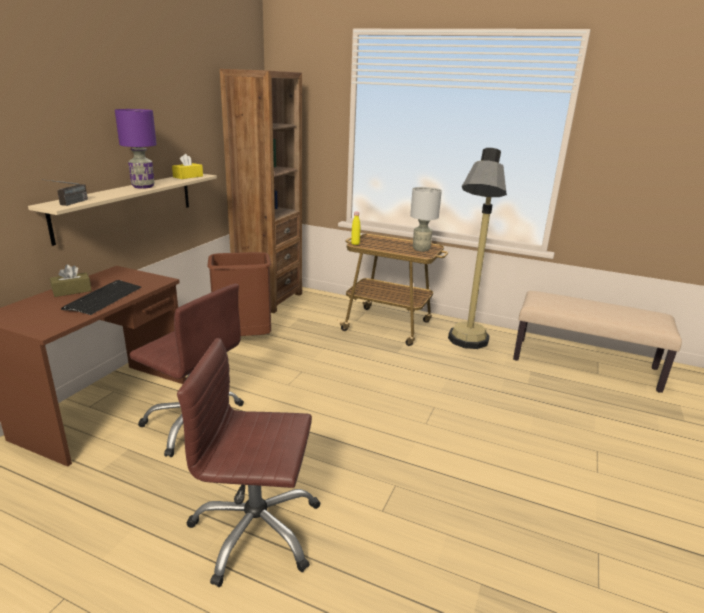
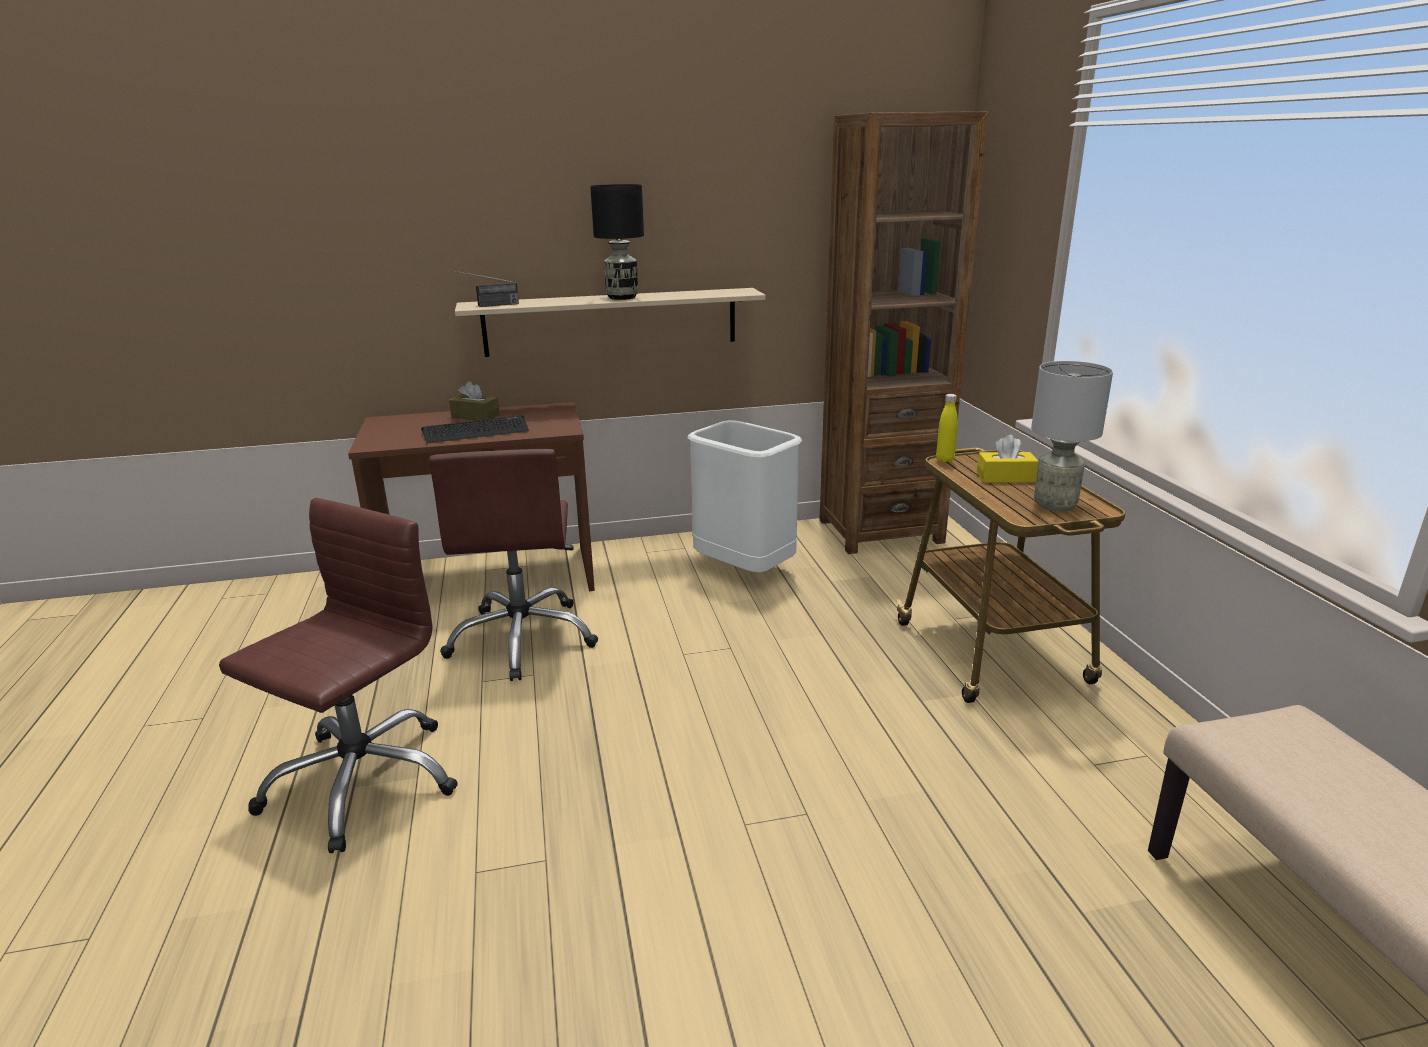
camera: 55 degrees right, 0 degrees up
(143, 186) = (622, 297): purple table lamp -> black table lamp
(188, 176) = (720, 292): yellow tissue box -> yellow tissue box (1005, 477)
(243, 339) = (743, 571): brown trash can -> white trash can
(256, 531) = (361, 780): brown office chair -> brown office chair turned 60 degrees clockwise
(465, 347) = (1078, 766): floor lamp -> none

